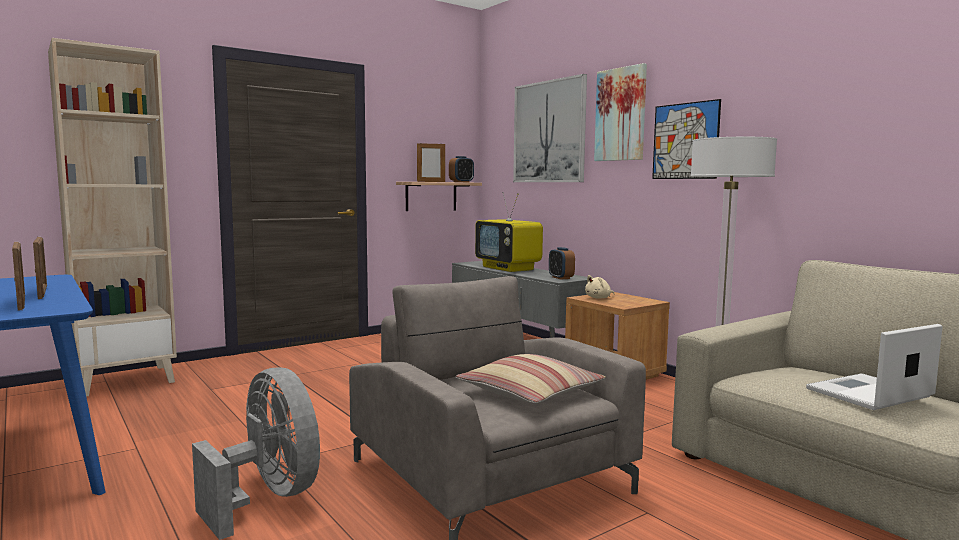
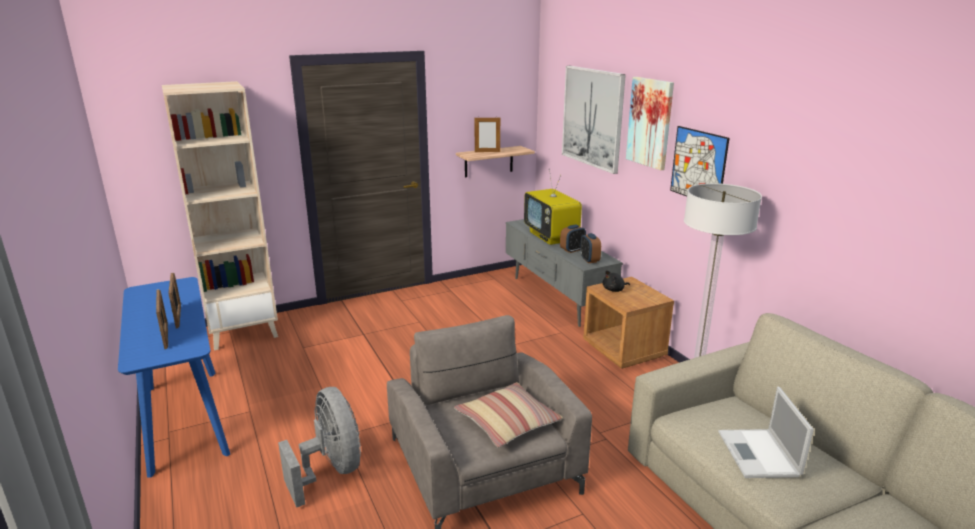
camera: 10 degrees right, 15 degrees up
(461, 182) = (516, 149): alarm clock -> alarm clock (572, 250)
(599, 298) = (614, 290): beige plush toy -> black plush toy
(868, 393) = (759, 455): laptop -> laptop turned 75 degrees counterclockwise

